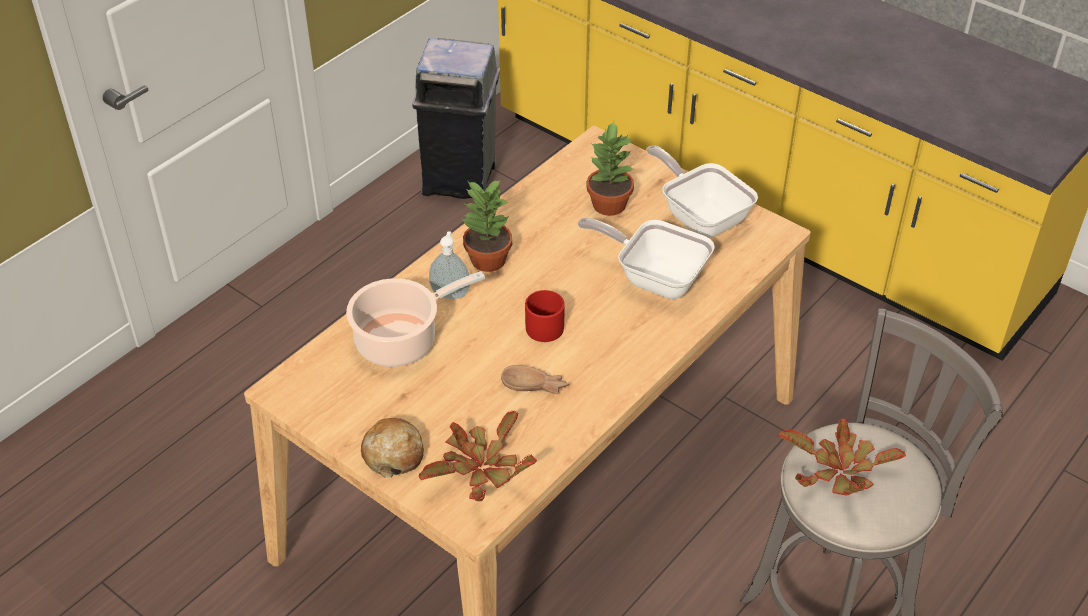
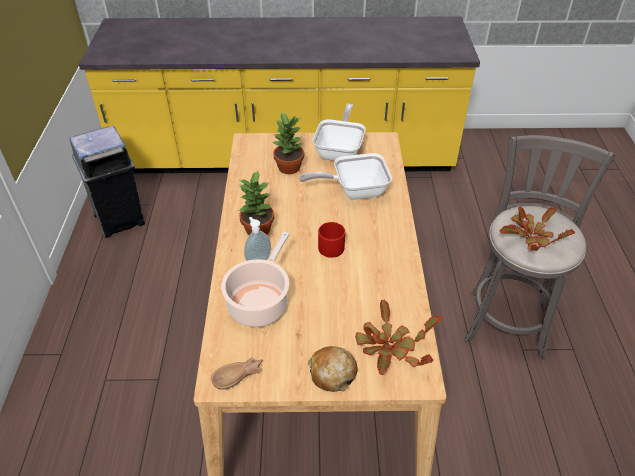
camera: 40 degrees left, 0 degrees up
(534, 386) = (363, 282): brown bowl -> brown bowl (238, 376)
(700, 216) = (340, 150): frying pan -> frying pan turned 90 degrees clockwise

